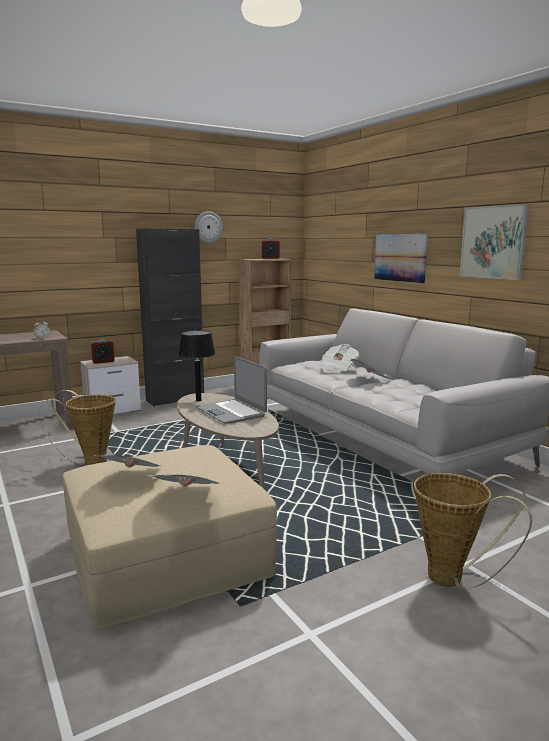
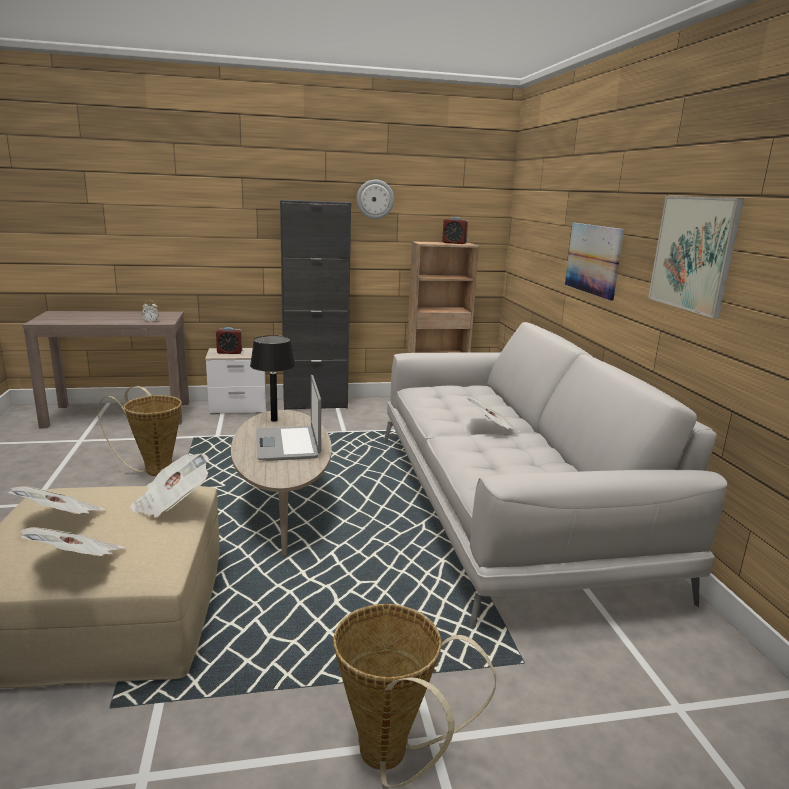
camera: 20 degrees right, 5 degrees up
(338, 369) = (470, 404): newspaper -> newspaper (171, 503)

